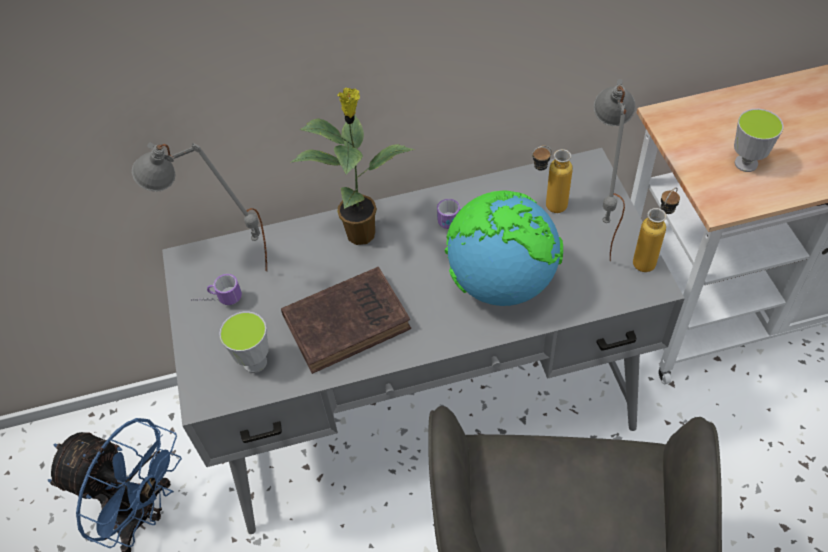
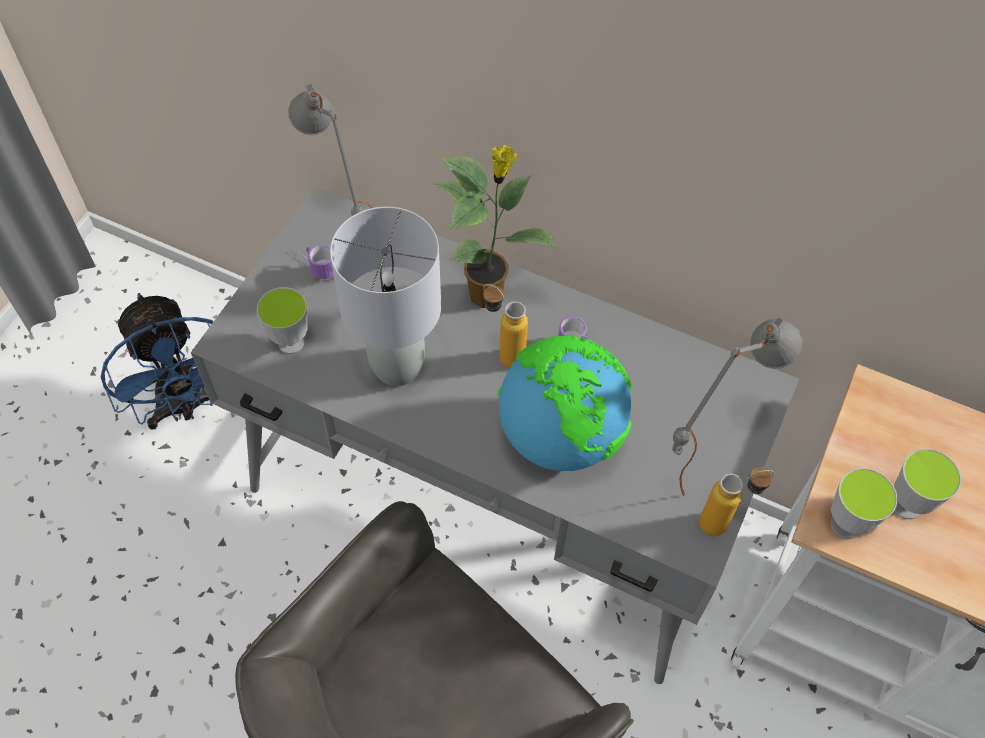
camera: 35 degrees right, 5 degrees up
(350, 321) = (398, 367): brown book -> grey table lamp
(547, 207) = (679, 397): bottle -> bottle (502, 353)
(728, 198) = (845, 525): none -> cup

